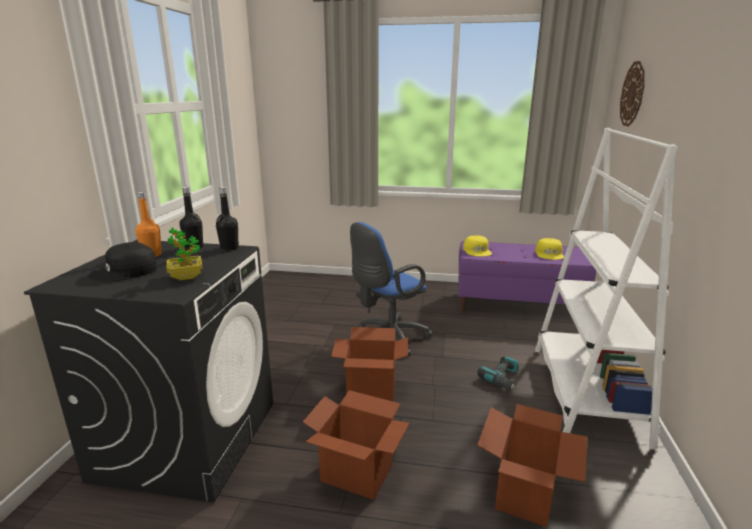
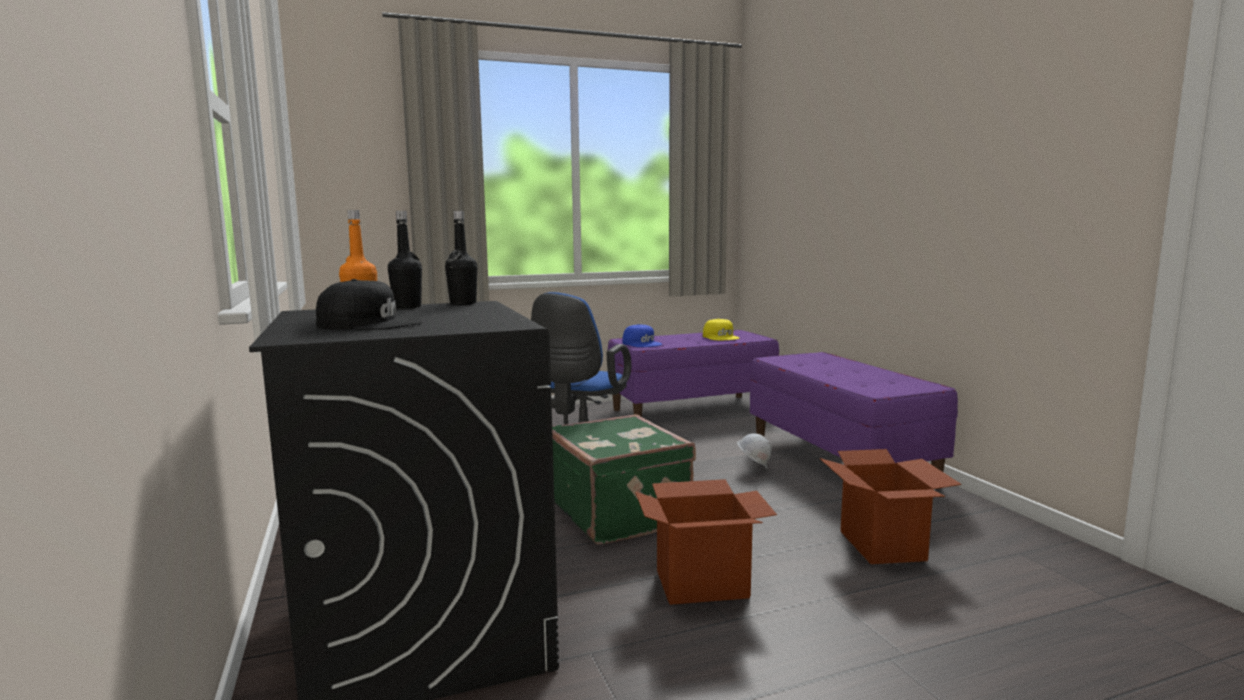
camera: 30 degrees left, 10 degrees down
(125, 271) = (369, 324): black cap -> black cap turned 120 degrees counterclockwise
(186, 277) = (481, 318): potted plant -> none
(370, 389) = (620, 512): cardboard box -> green suitcase
(477, 251) = (642, 343): yellow cap -> blue cap
(503, 379) = (753, 469): power drill -> white hard hat
(585, 392) = (840, 461): white bookcase -> purple bench
(633, 94) = (787, 146): wall clock -> none

